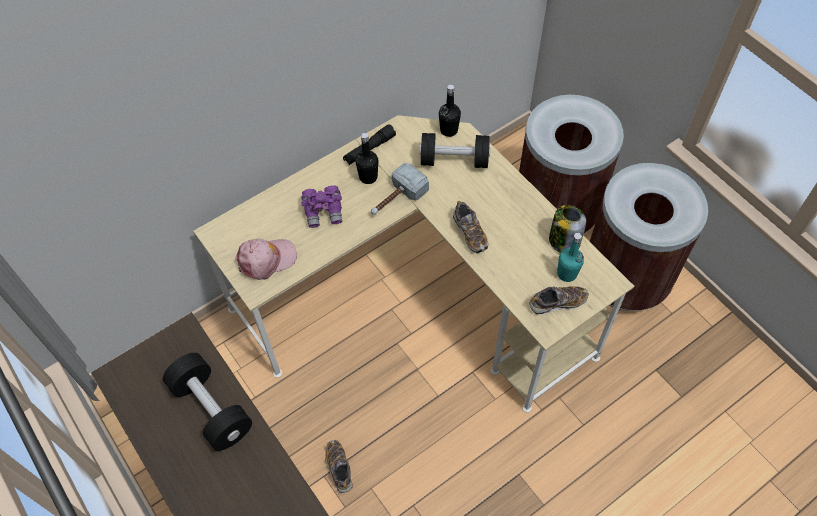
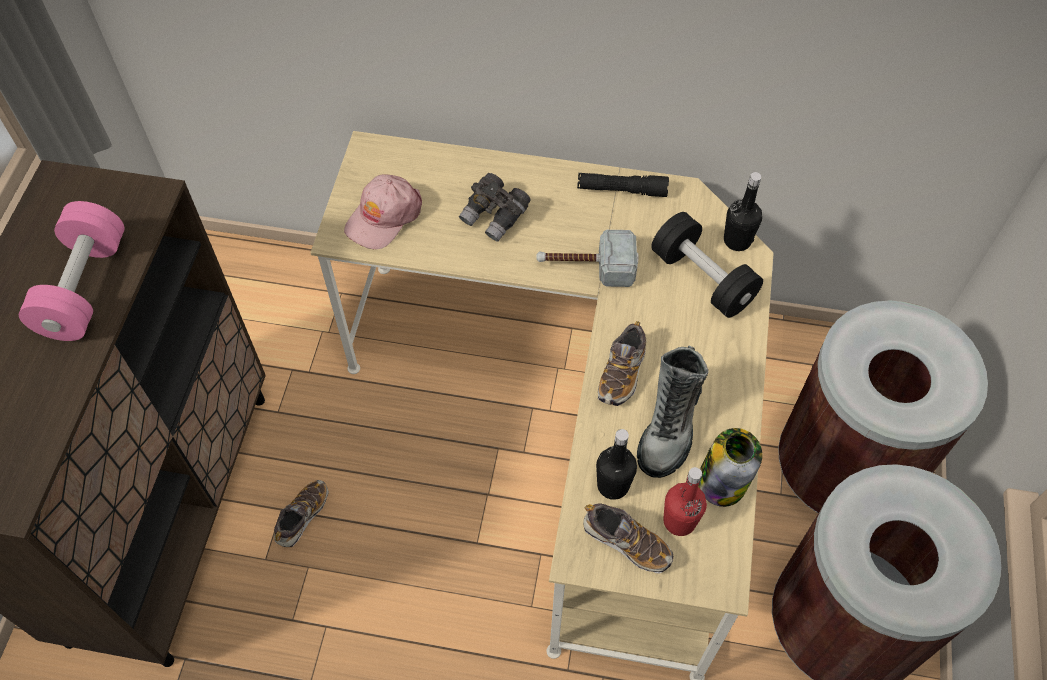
camera: 45 degrees right, 0 degrees up
(211, 409) = (84, 288): black dumbbell -> pink dumbbell
(266, 260) = (383, 217): pink cap -> pink cap turned 105 degrees clockwise
(324, 212) = (495, 216): purple binoculars -> grey binoculars
(368, 177) = (584, 218): black bottle -> black bottle (613, 485)
(516, 237) = (670, 425): none -> boot
(567, 274) = (679, 521): turquoise bottle -> red bottle

